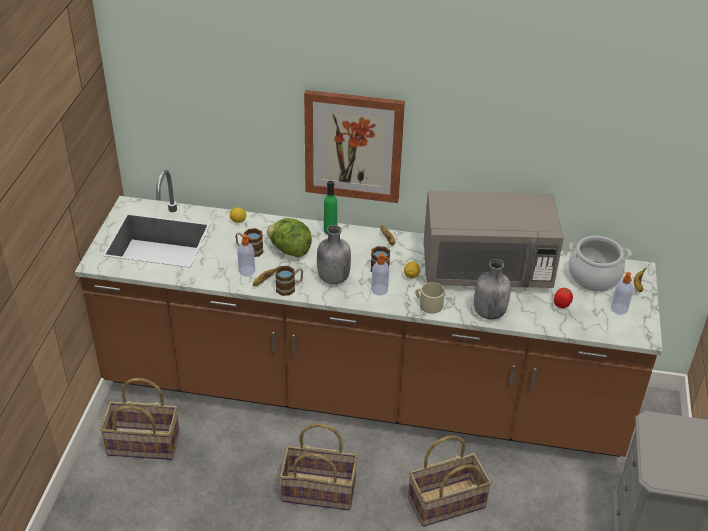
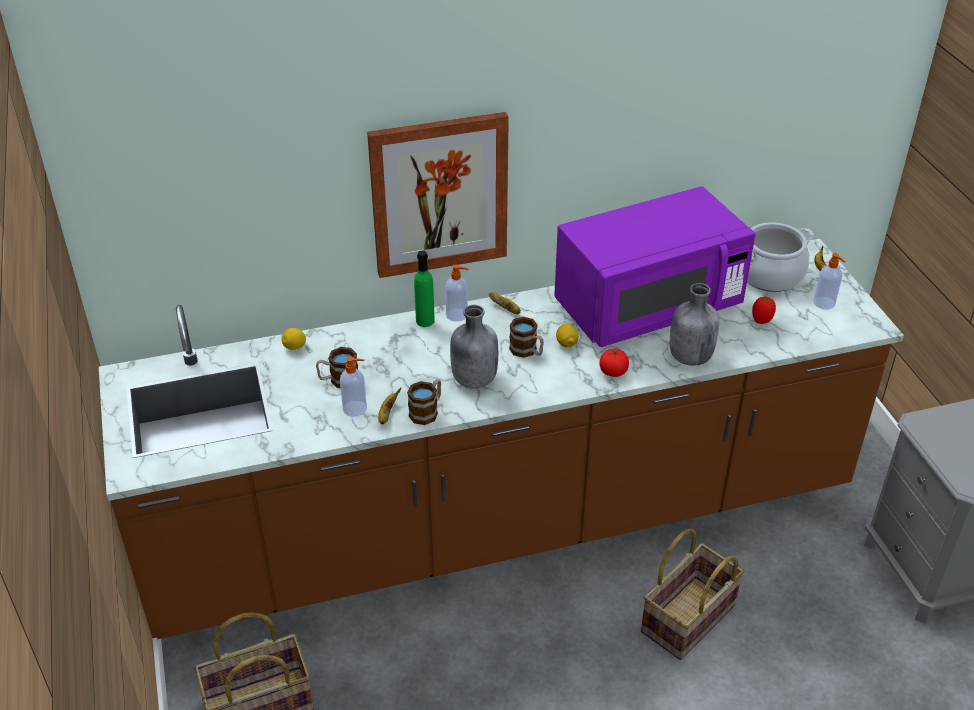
camera: 25 degrees left, 0 degrees up
(289, 250) = (392, 363): lettuce -> none
(319, 490) = (530, 668): basket -> none
(380, 290) = (543, 375): soap dispenser -> soap dispenser (457, 315)
(428, 304) = (613, 372): beige mug -> tomato
(486, 269) = (647, 307): grey microwave -> purple microwave

